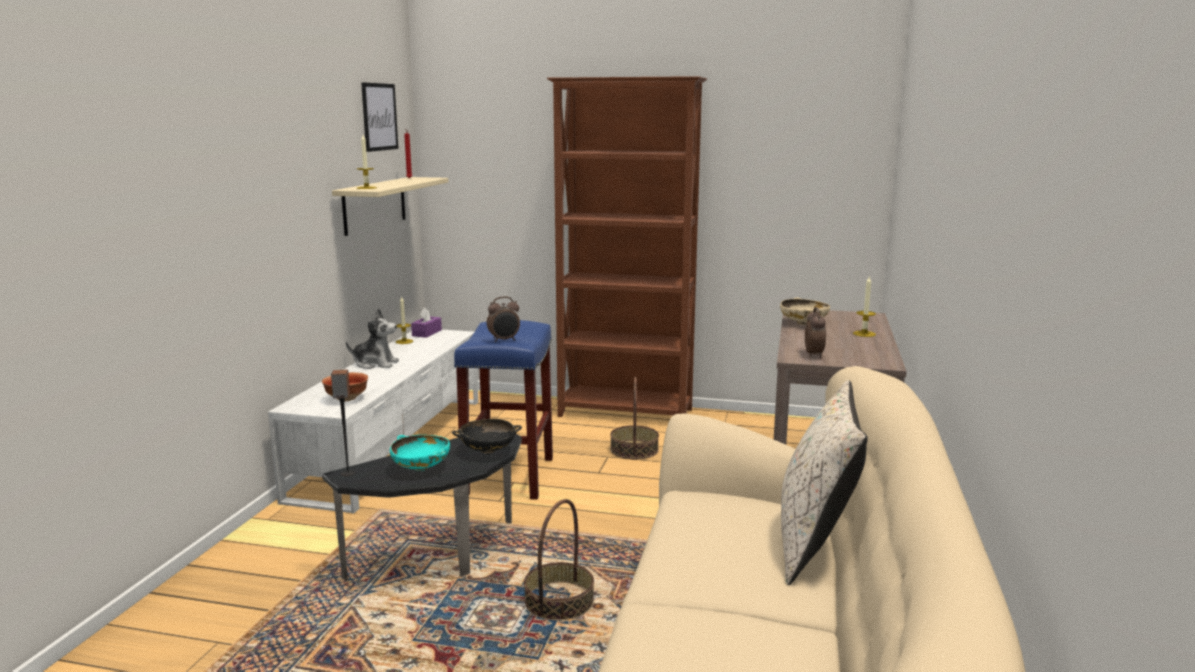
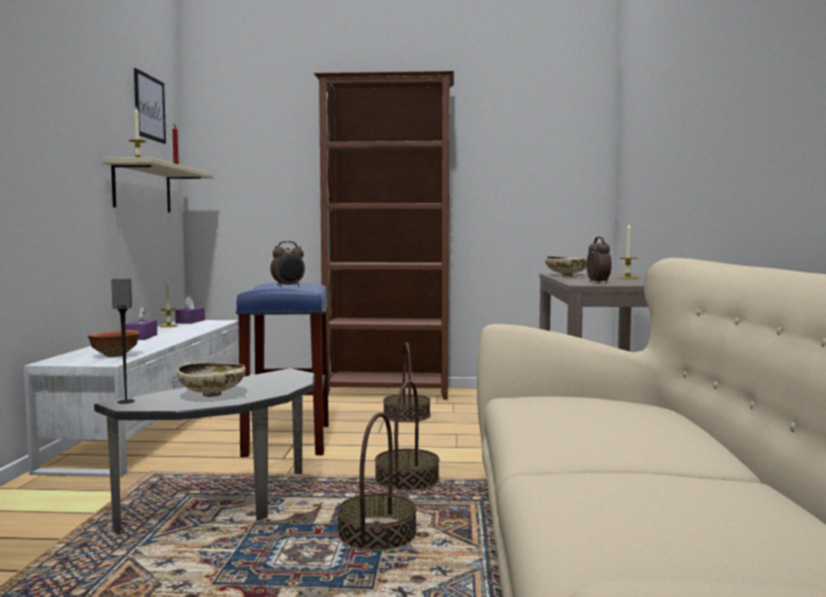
camera: 10 degrees left, 10 degrees down
(375, 364) = (141, 337): plush toy -> purple tissue box
(421, 467) = (212, 395): turquoise bowl -> beige bowl
(488, 451) = (283, 382): black bowl -> none
(605, 539) = (406, 480): none -> basket
(815, 544) = (678, 420): beige pillow -> none

